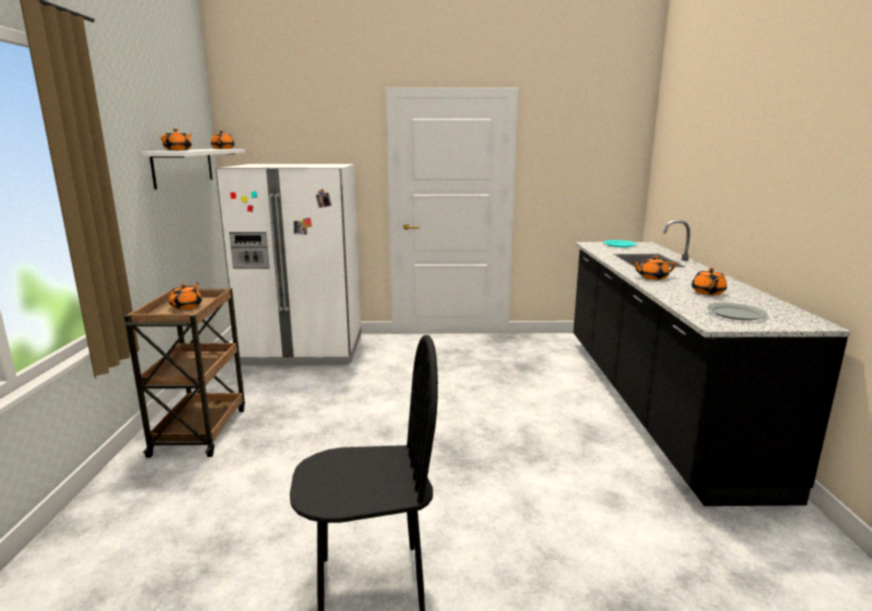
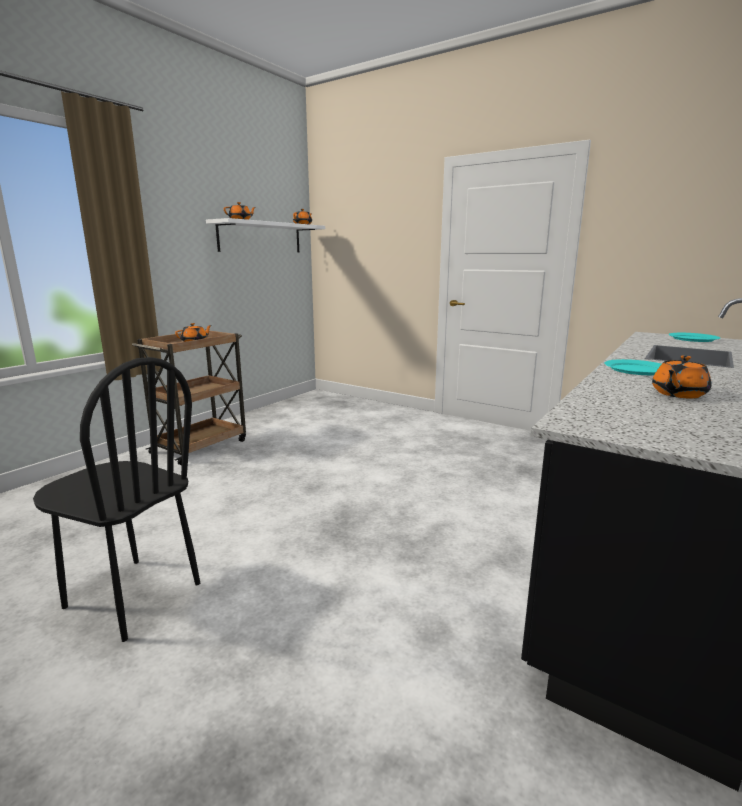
camera: 35 degrees right, 0 degrees up
(304, 350) = (345, 409): white fridge -> none
(652, 277) = (636, 370): orange teapot -> turquoise plate
(736, 314) = (649, 421): grey plate -> none

